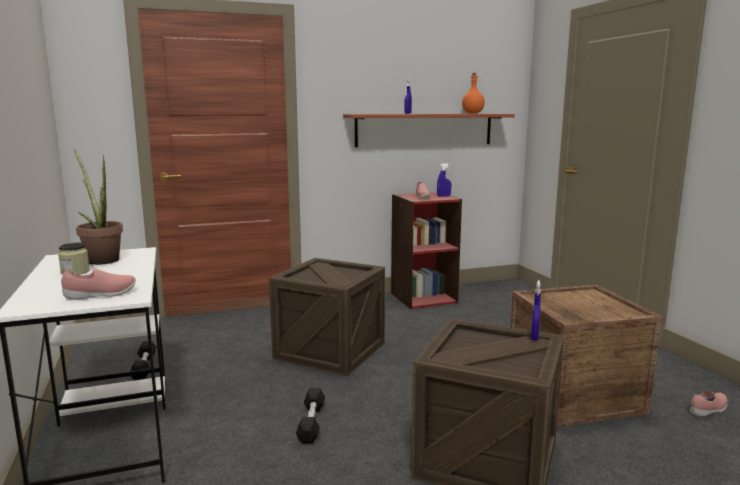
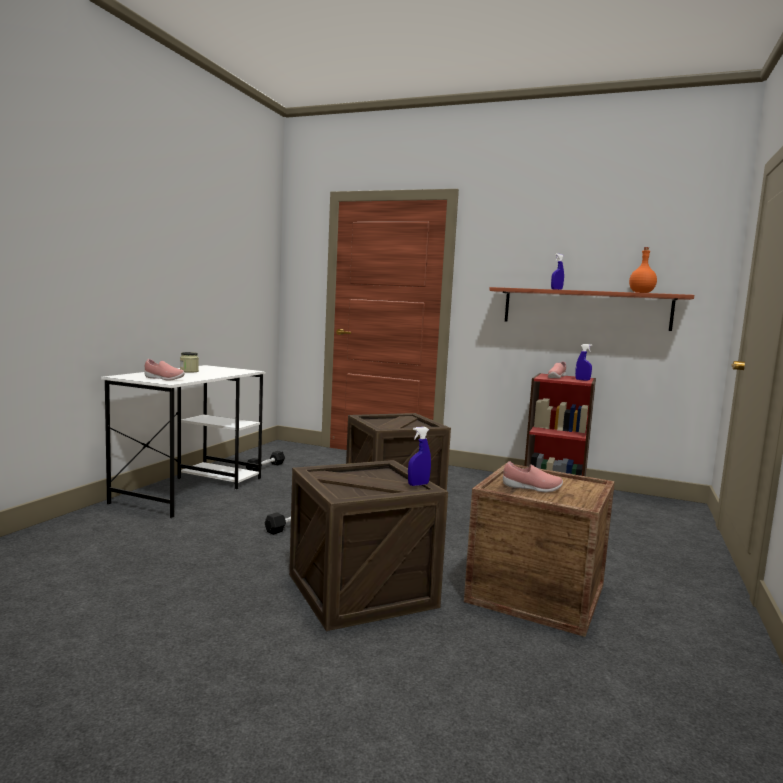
camera: 40 degrees right, 5 degrees down
(101, 259) = (219, 370): potted plant -> none
(708, 410) = (672, 667): pink shoe -> pink shoe (531, 488)

